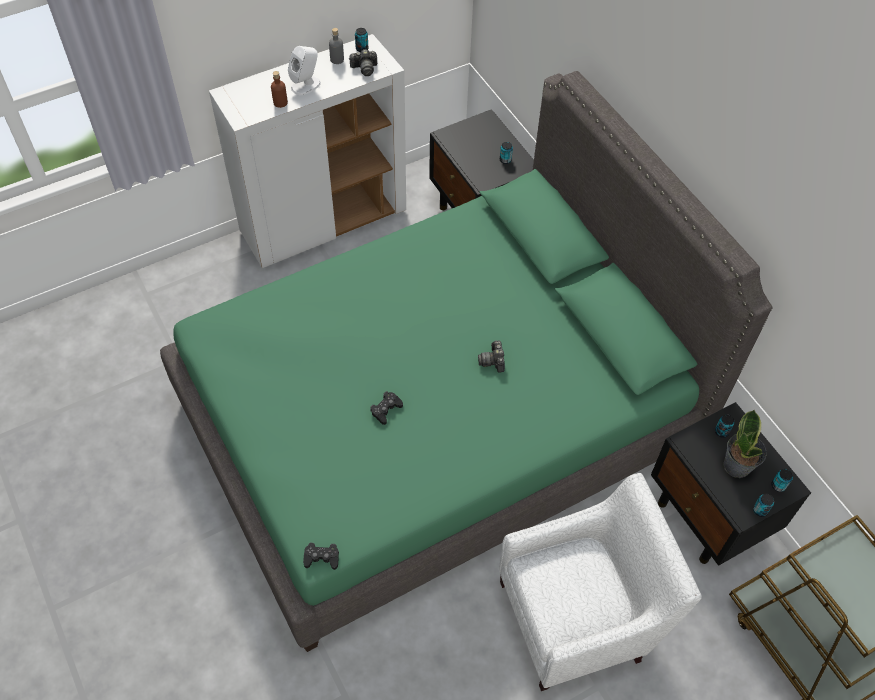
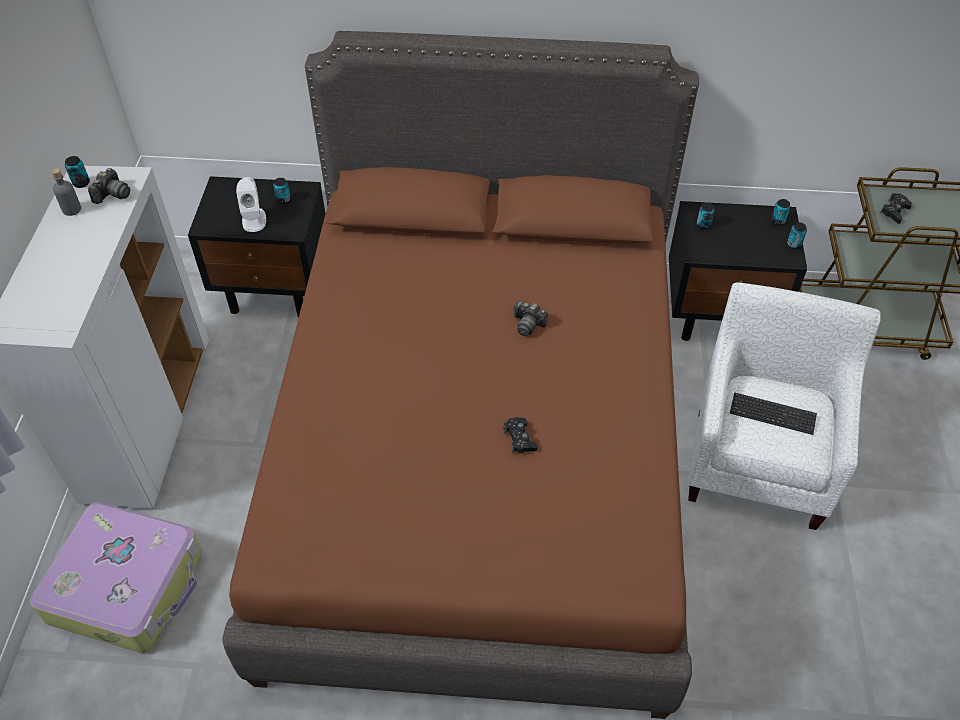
camera: 55 degrees left, 5 degrees down
(206, 292) = (128, 585): none -> suitcase
(280, 102) = (77, 286): brown bottle -> none
(306, 85) = (78, 252): white speaker -> white speaker (254, 219)
(321, 558) = (662, 589): black game controller -> black game controller (894, 211)
(436, 421) = (478, 455): green bed -> brown bed
(573, 581) = (772, 414): none -> keyboard
(737, 466) = (743, 234): potted plant -> none

